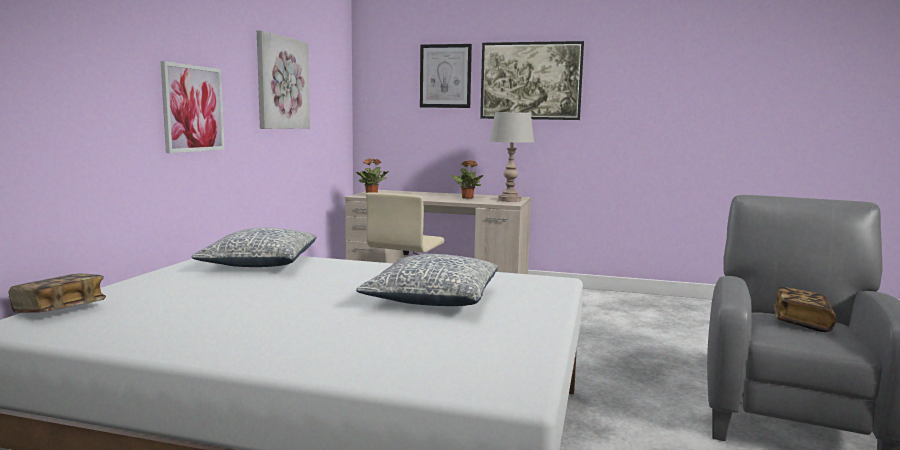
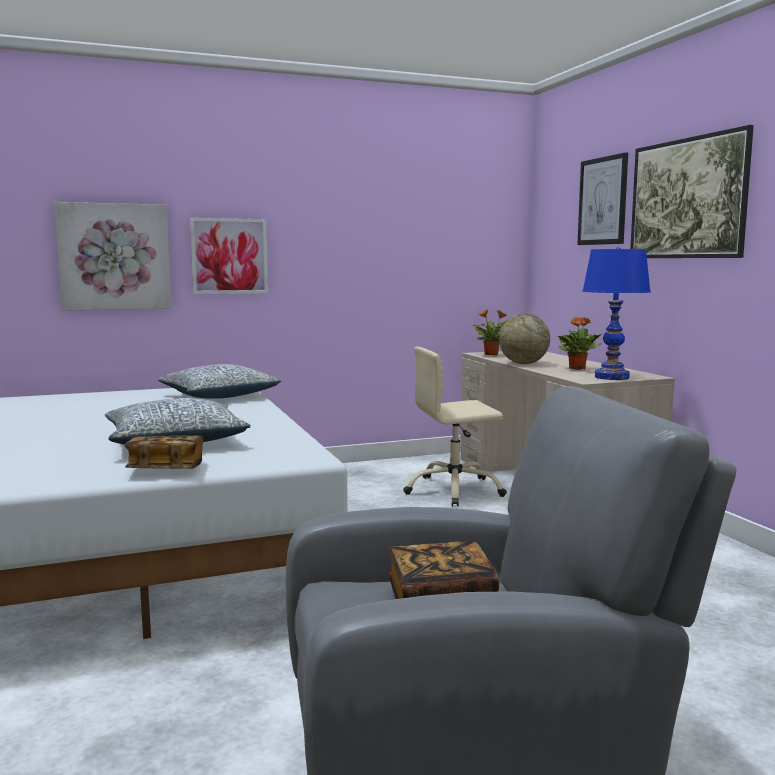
camera: 55 degrees right, 0 degrees up
(60, 310) = (45, 397): book -> book (166, 470)
(282, 83) = (372, 226): picture -> picture (114, 256)
(425, 198) = (523, 363): none -> globe
(509, 200) = (611, 377): grey table lamp -> blue table lamp

